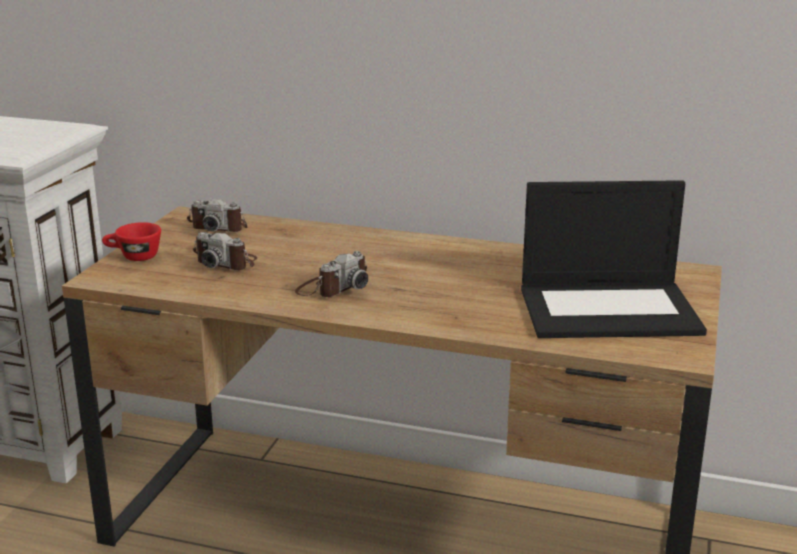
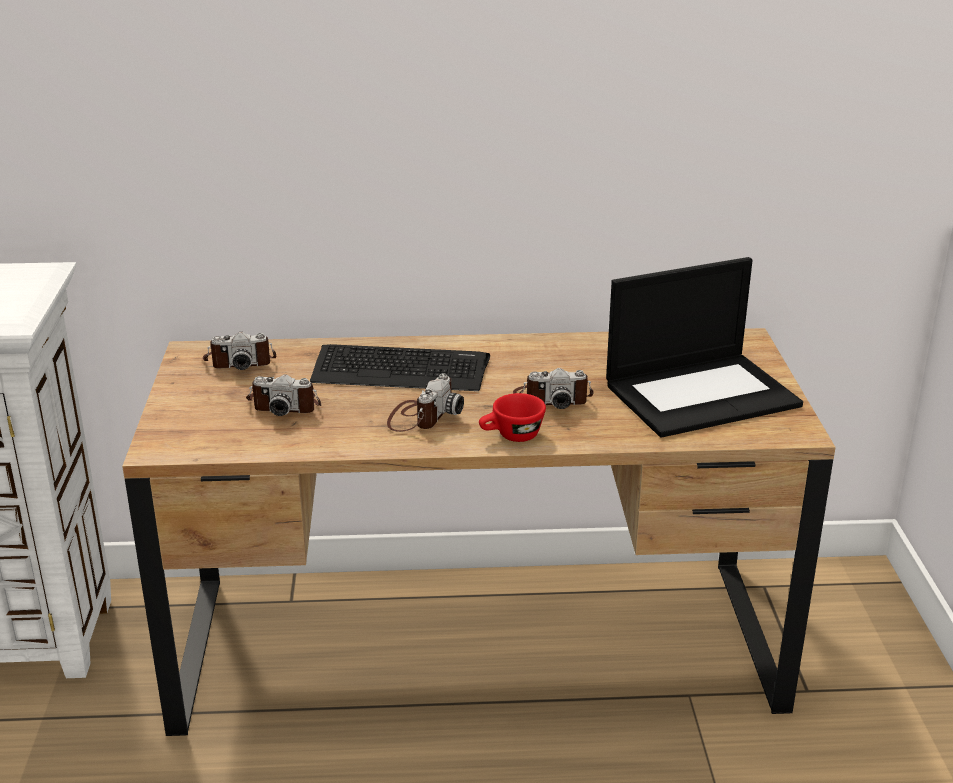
camera: 20 degrees left, 5 degrees up
(133, 257) = (175, 415): red cup -> red cup (511, 436)
(345, 251) = (400, 370): none -> keyboard
(462, 292) = (552, 398): none -> camera

